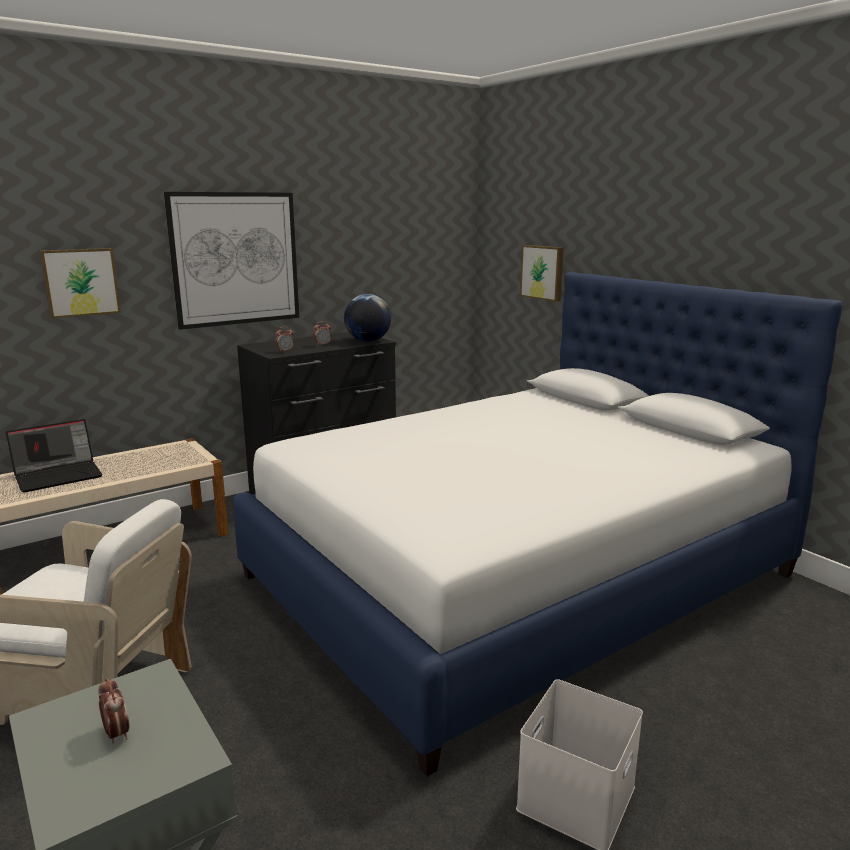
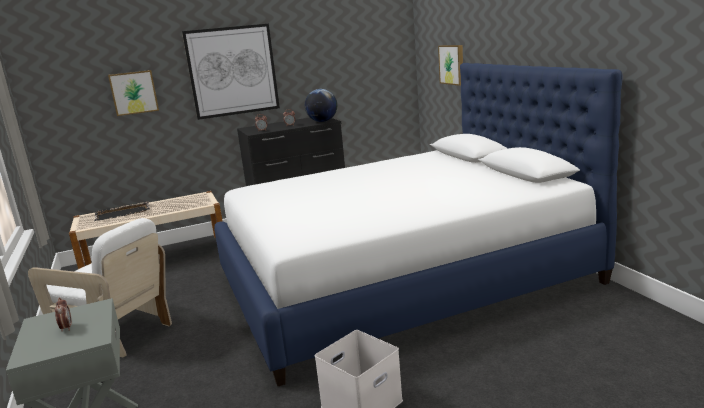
camera: 15 degrees right, 0 degrees up
(59, 475) = (123, 213): laptop -> black tray

